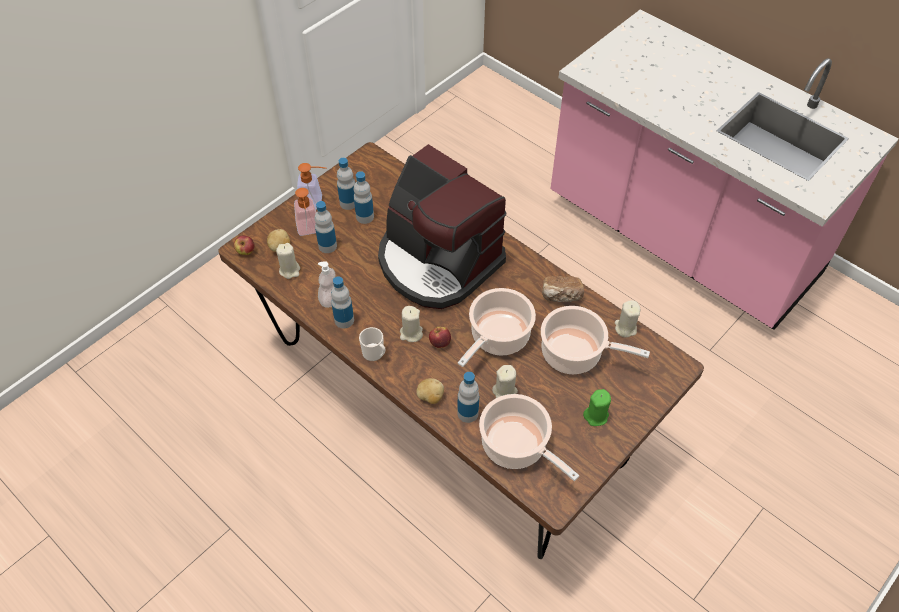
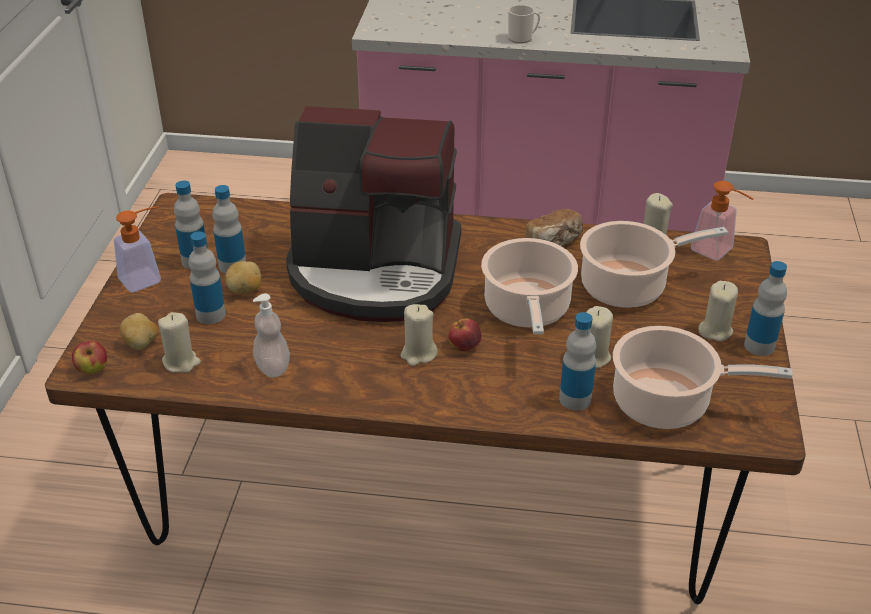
camera: 35 degrees left, 15 degrees down
(309, 230) = (167, 310): soap dispenser -> soap dispenser (718, 252)
(344, 320) = (315, 380): bottle -> bottle (759, 346)
(375, 354) = (394, 396): mug -> mug (522, 38)
(430, 397) = (512, 406): potato -> potato (245, 290)
(596, 416) = (715, 330): green candle -> beige candle

